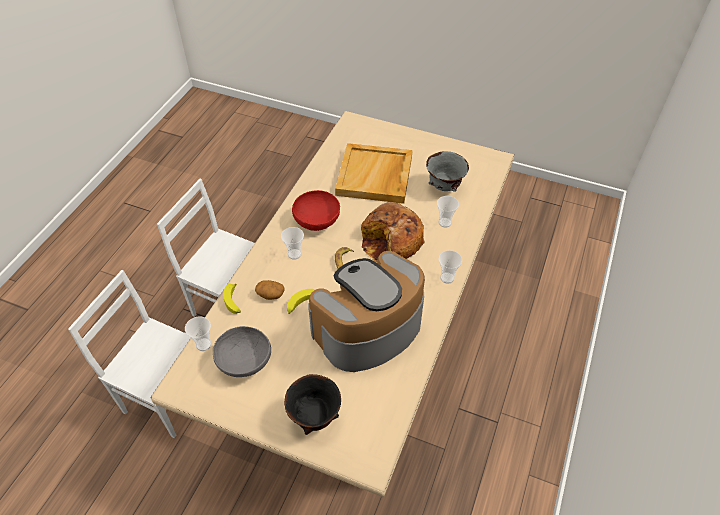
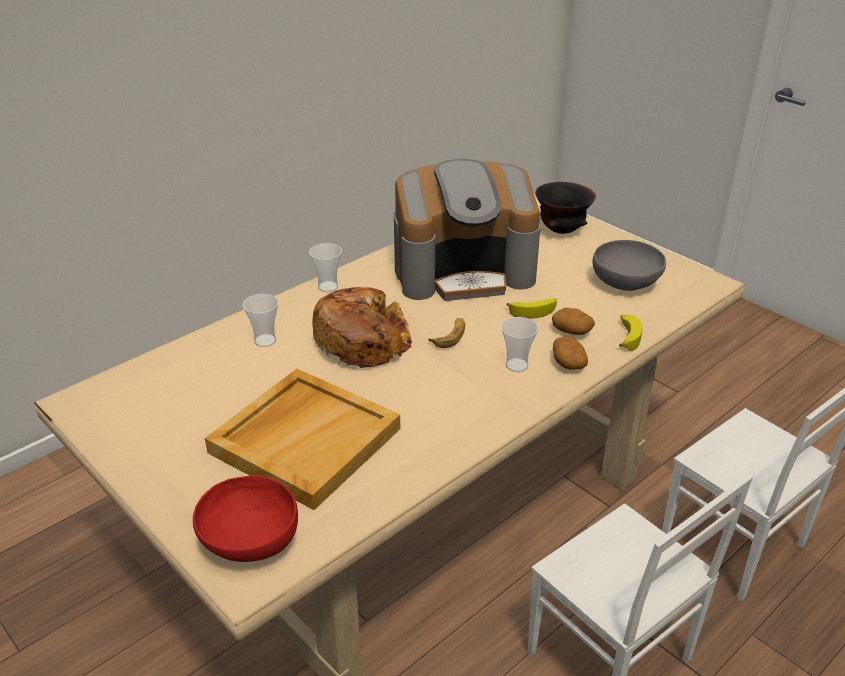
camera: 155 degrees left, 15 degrees down
(203, 344) = (676, 307): cup -> none
(265, 266) = (568, 363): none -> potato
(317, 220) = (455, 399): red bowl -> red bowl (249, 541)
(445, 187) = (209, 386): grey bowl -> none

